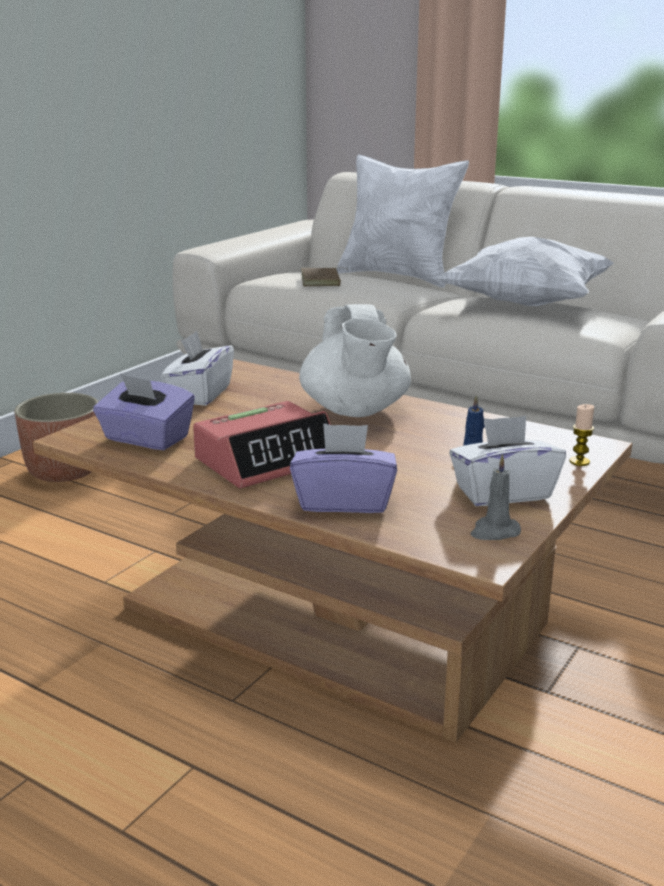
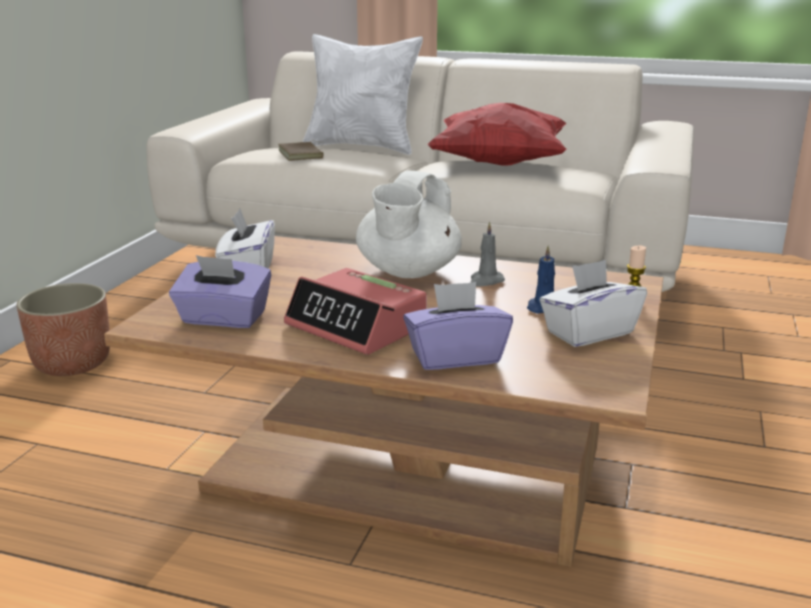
camera: 15 degrees left, 0 degrees up
(267, 460) = (357, 326): alarm clock -> alarm clock turned 90 degrees clockwise
(355, 411) = (408, 272): white teapot -> white teapot turned 45 degrees clockwise
(494, 532) = (605, 368): grey candle -> grey candle (485, 281)
(526, 304) = (499, 164): white pillow -> red pillow

